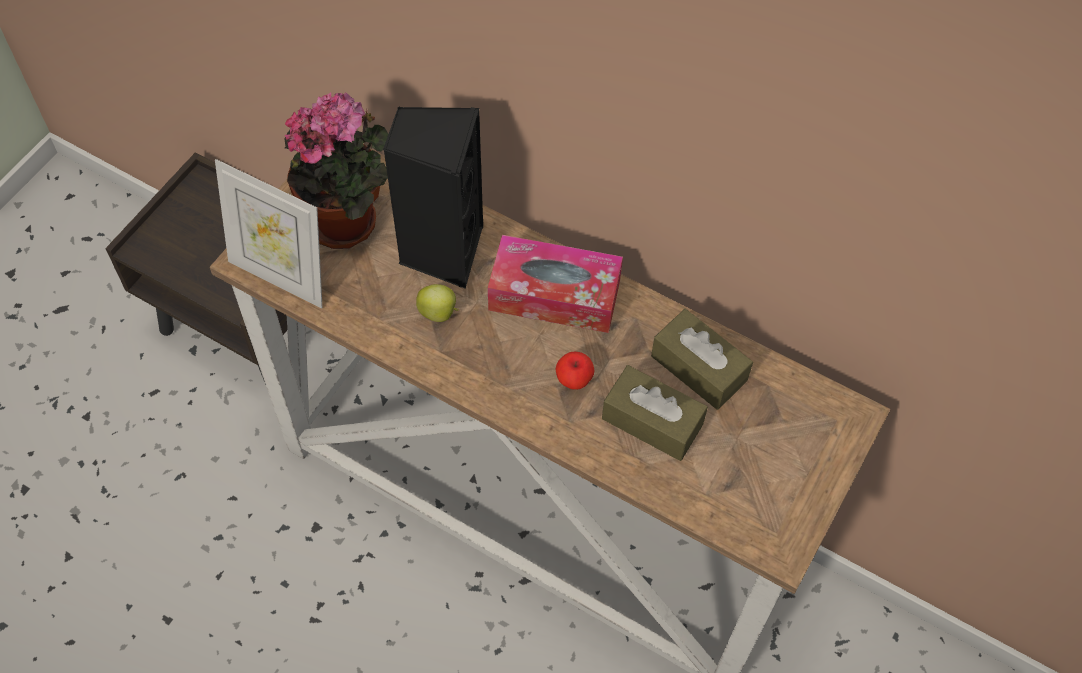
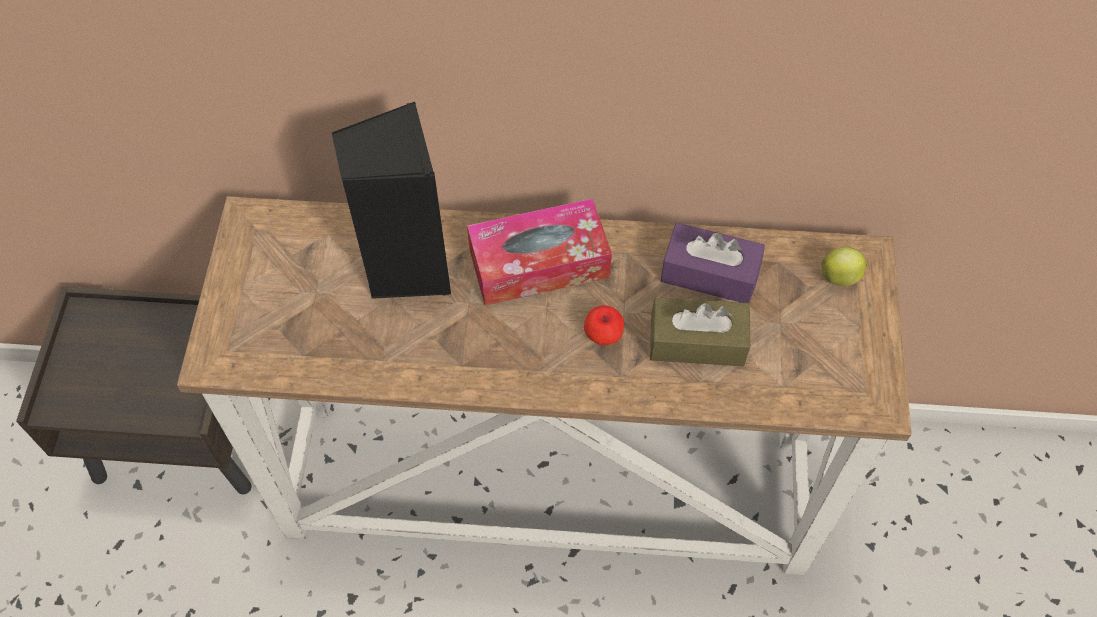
camera: 25 degrees left, 0 degrees up
(281, 276) = (258, 361): picture frame -> none
(349, 220) = (297, 278): potted plant -> none
(439, 313) = (438, 329): apple -> apple (840, 277)
(698, 368) = (709, 274): brown tissue box -> purple tissue box

